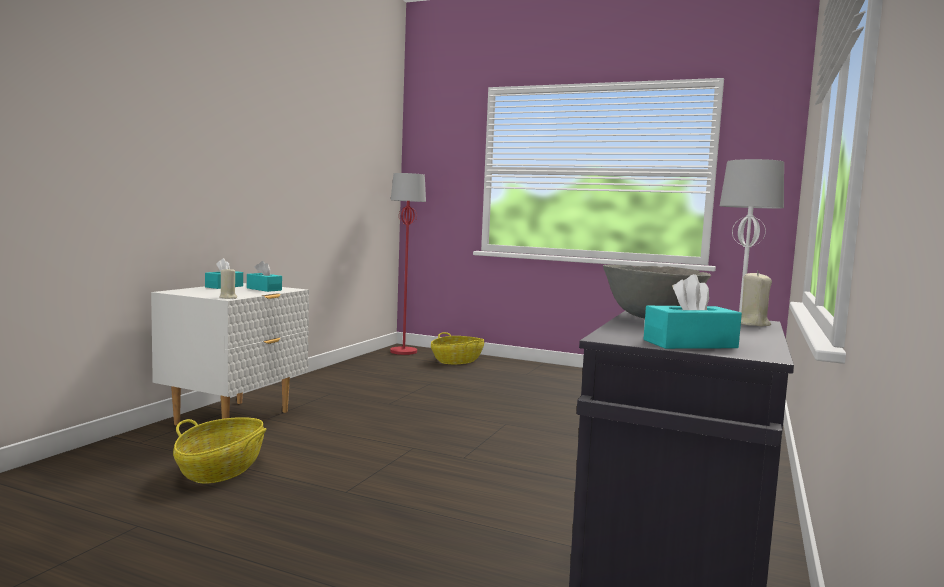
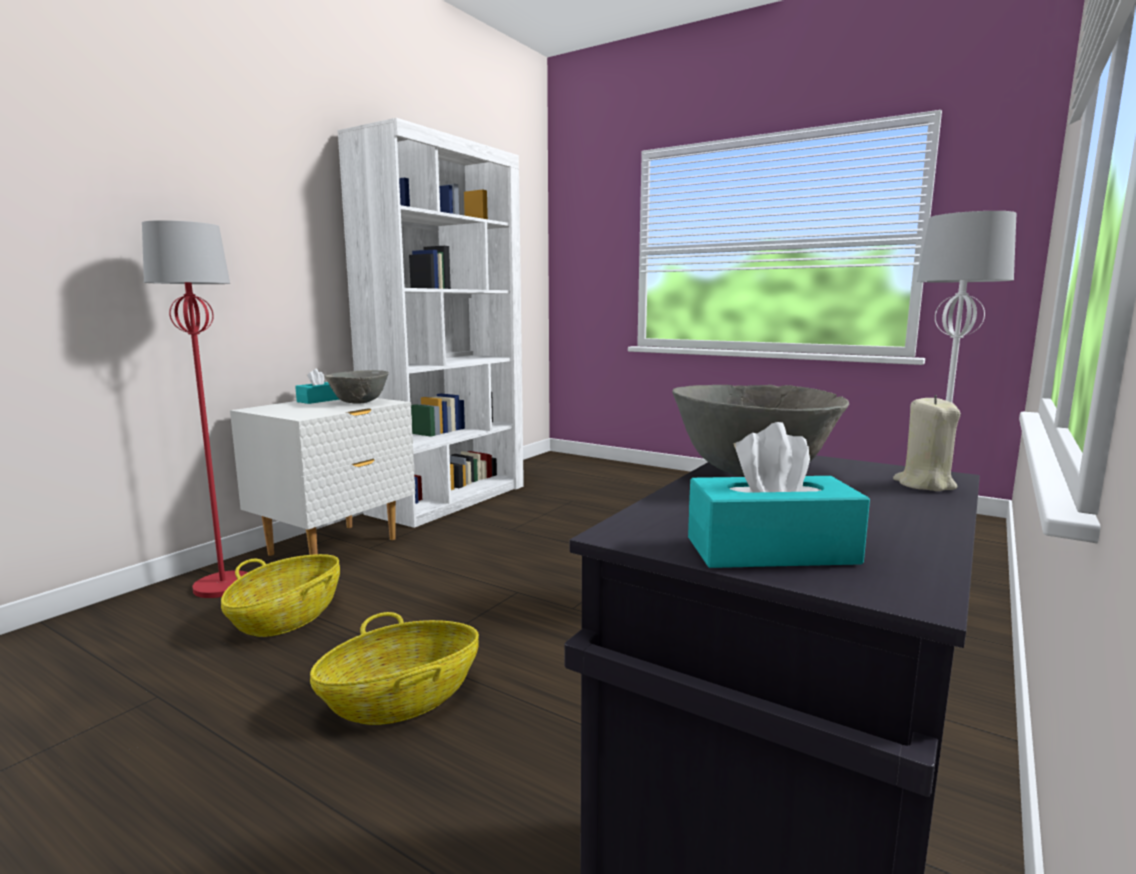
camera: 10 degrees right, 5 degrees up
(228, 297) = (304, 416): beige candle -> none
(264, 289) = (359, 403): turquoise tissue box -> grey bowl
(322, 381) = (449, 499): none -> white bookcase
(404, 351) = (554, 461): red floor lamp -> red floor lamp (224, 586)
(457, 361) = (609, 472): basket -> basket (401, 699)

